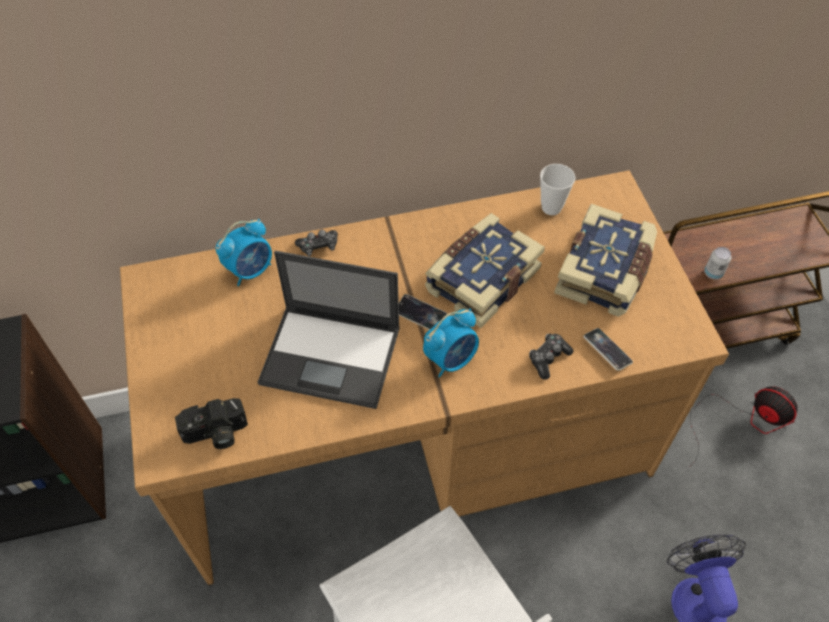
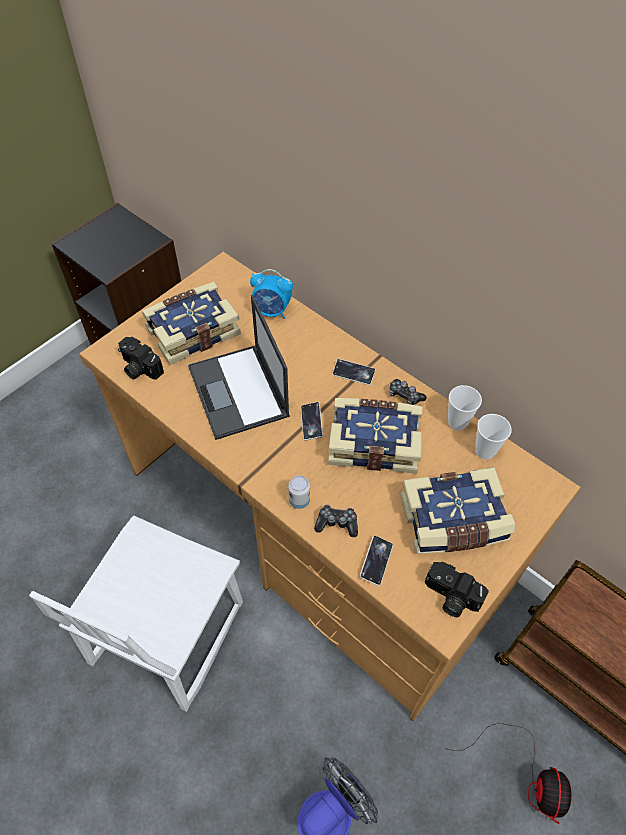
camera: 55 degrees right, 0 degrees up
(210, 355) = (192, 331): none -> book
(318, 246) = (321, 334): game controller -> game controller (405, 396)
(390, 249) = (353, 373): none -> phone
(451, 359) = (288, 461): alarm clock -> none
(508, 208) = (457, 423): none -> cup
(674, 318) = (450, 597): none -> camera
(713, 273) = (587, 636): can -> can (299, 501)

